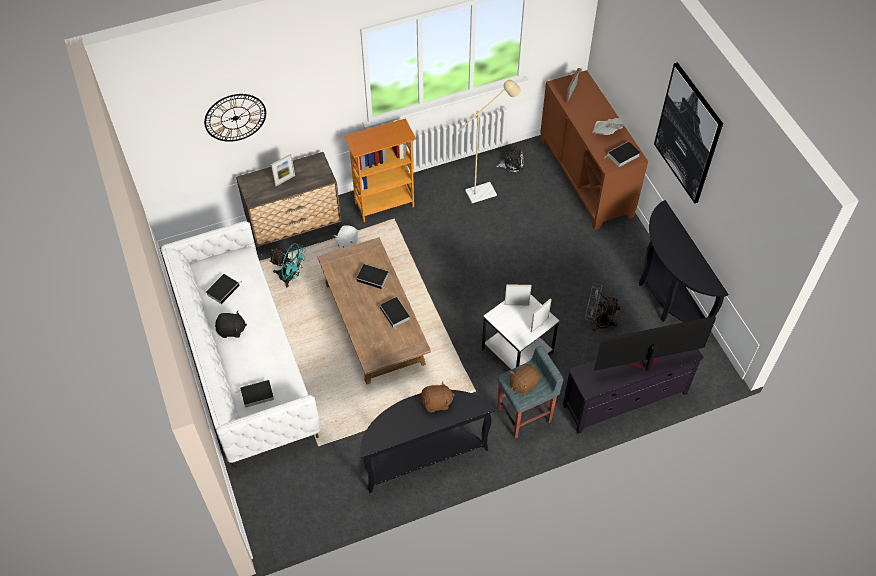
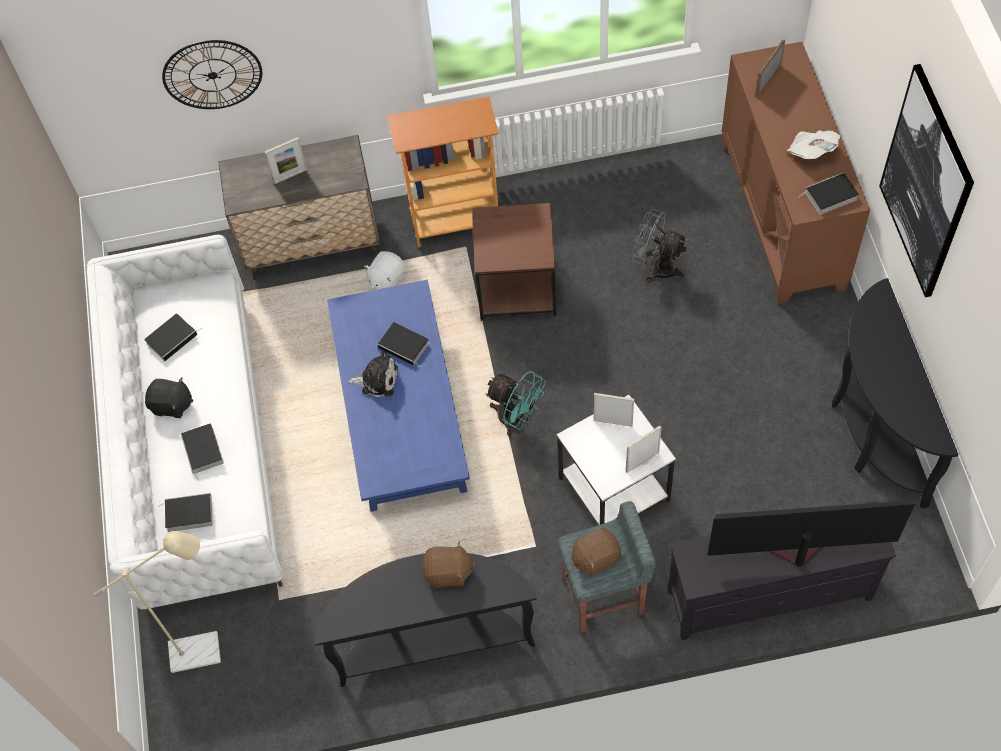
camera: 15 degrees right, 5 degrees up
(290, 277) = (290, 323): turquoise fan -> turquoise fan (516, 418)
(373, 322) = (400, 412): brown coffee table -> blue coffee table
(395, 314) = (427, 409): book -> book (203, 451)
(431, 238) = (517, 286): none -> brown side table
(486, 191) = (618, 218): beige floor lamp -> beige floor lamp (205, 650)
(512, 164) = (668, 177): plush toy -> plush toy (377, 379)
(597, 321) = (752, 458): grey fan -> grey fan (657, 267)

